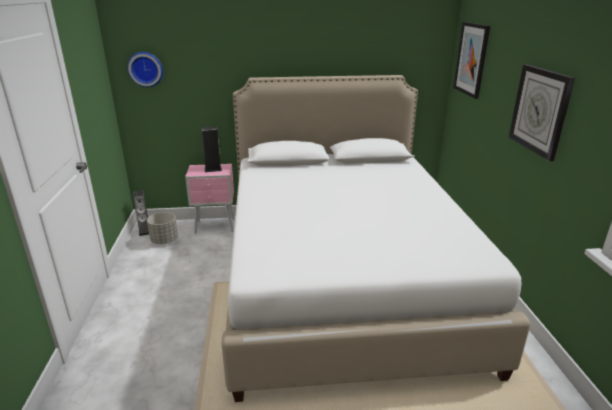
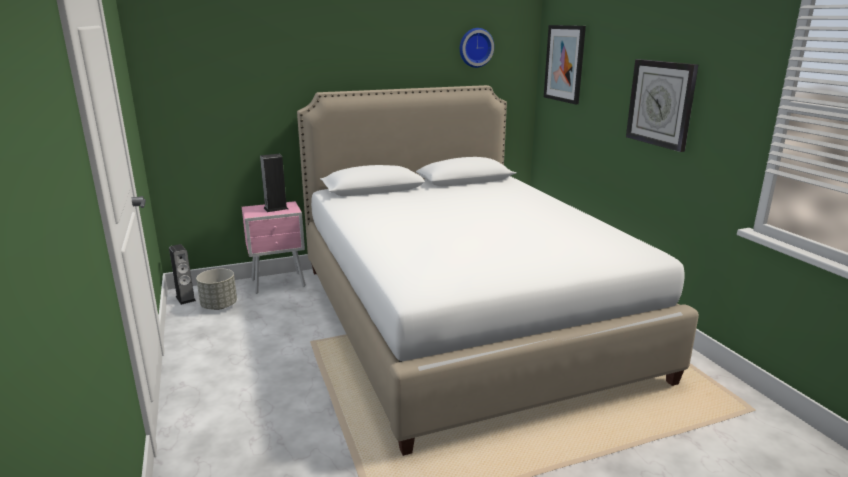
camera: 15 degrees left, 5 degrees down
(146, 69) = (183, 85): wall clock -> wall clock (475, 47)

